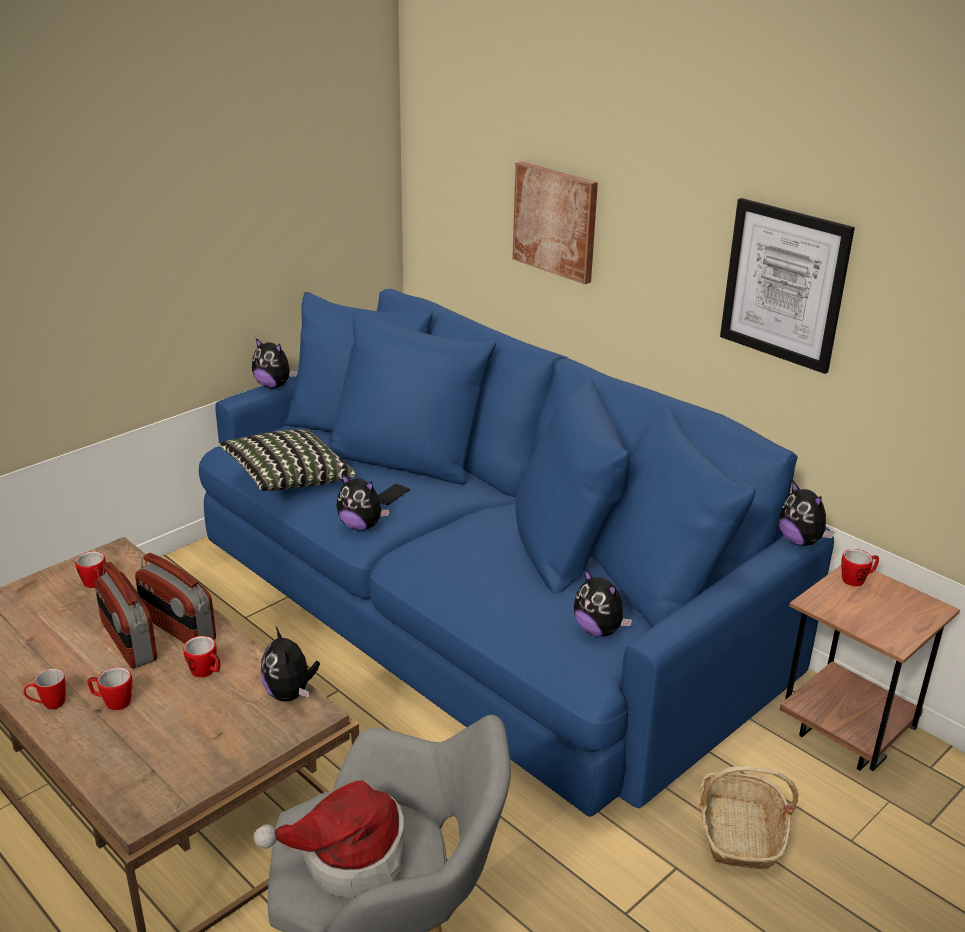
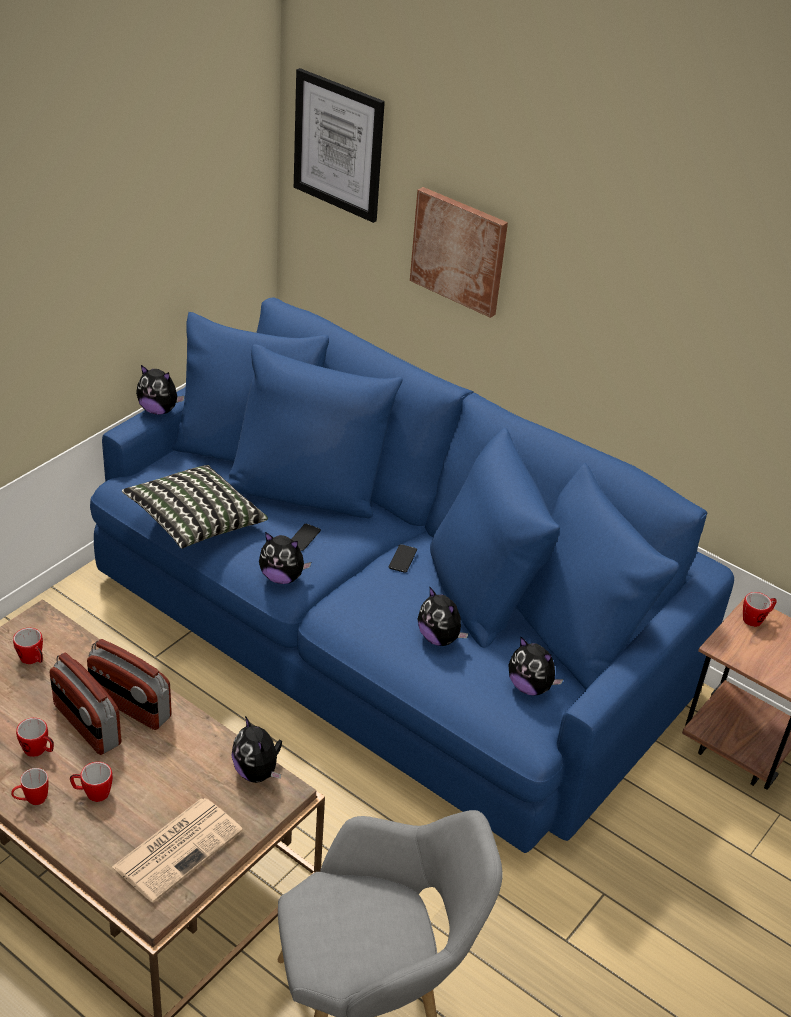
camera: 10 degrees left, 10 degrees up
(185, 758) = (179, 847): none -> newspaper
(206, 672) = (172, 754): mug -> mug (38, 750)
(348, 857) = (352, 936): hat -> none
(487, 516) = (402, 559): none -> phone
(740, 833) = (655, 855): basket -> none
(784, 284) = (698, 349): picture -> picture (338, 145)
(800, 541) = (706, 585): plush toy -> plush toy (439, 638)

